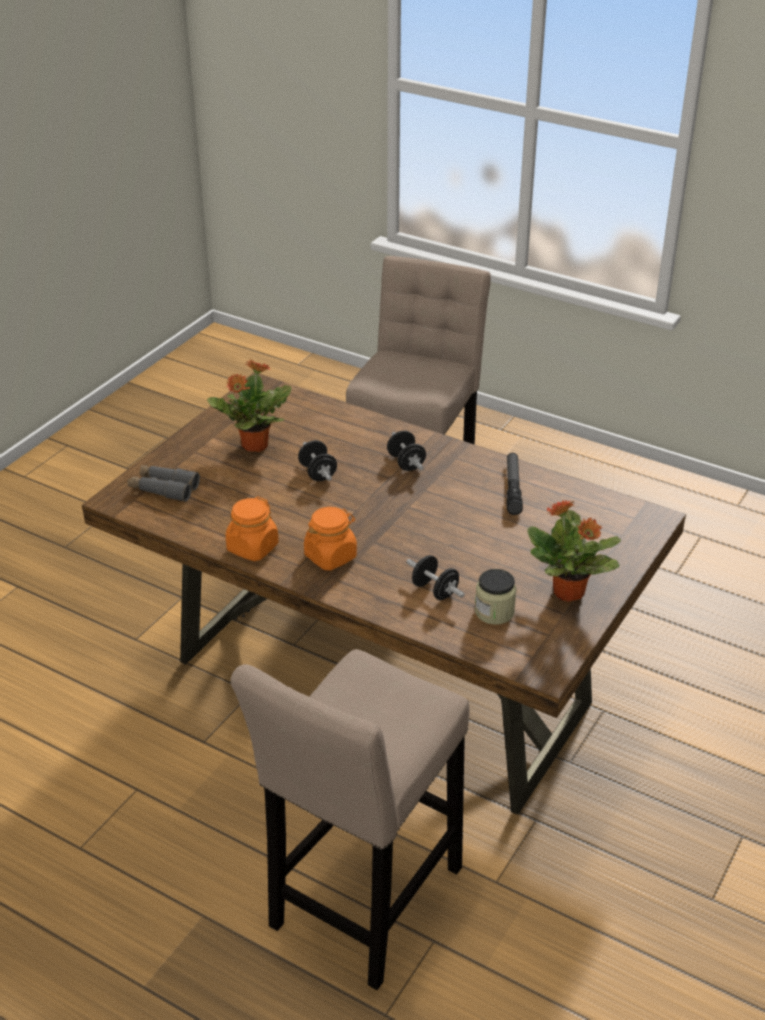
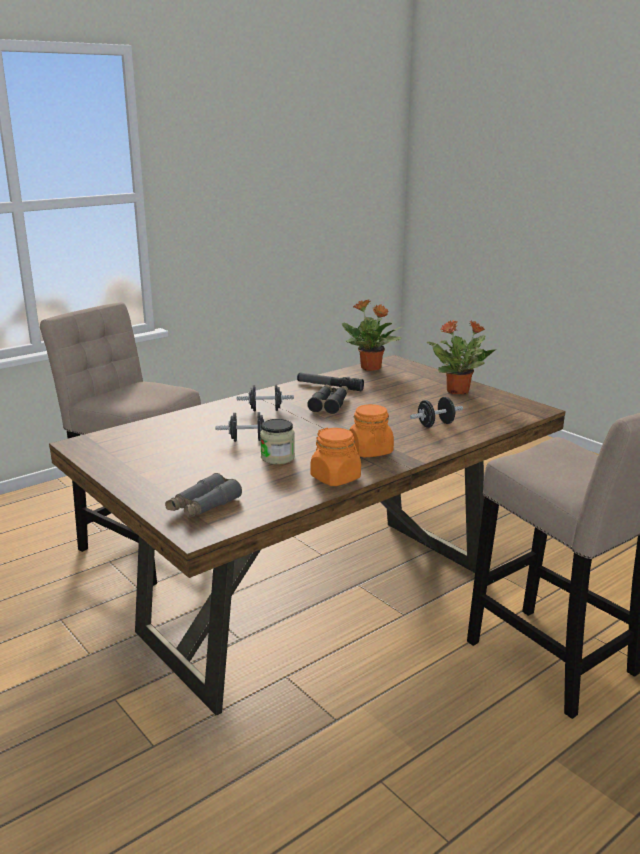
camera: 70 degrees left, 15 degrees down
(254, 445) = (175, 458): potted plant -> potted plant (371, 368)
(452, 501) = (329, 404): none -> black binoculars
(494, 612) = (469, 412): jar -> jar (277, 457)

